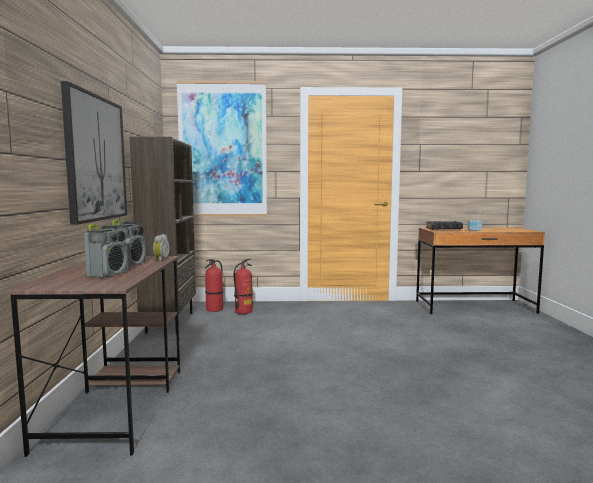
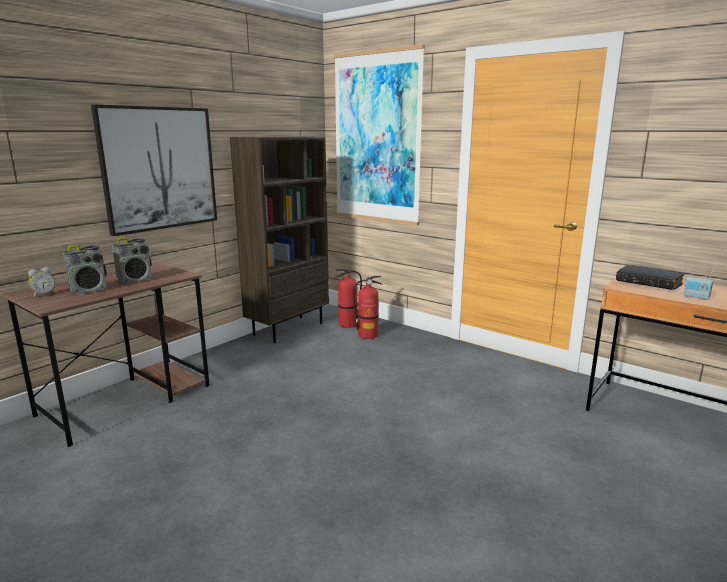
camera: 40 degrees right, 10 degrees up
(160, 260) = (169, 279): alarm clock -> alarm clock (43, 295)

